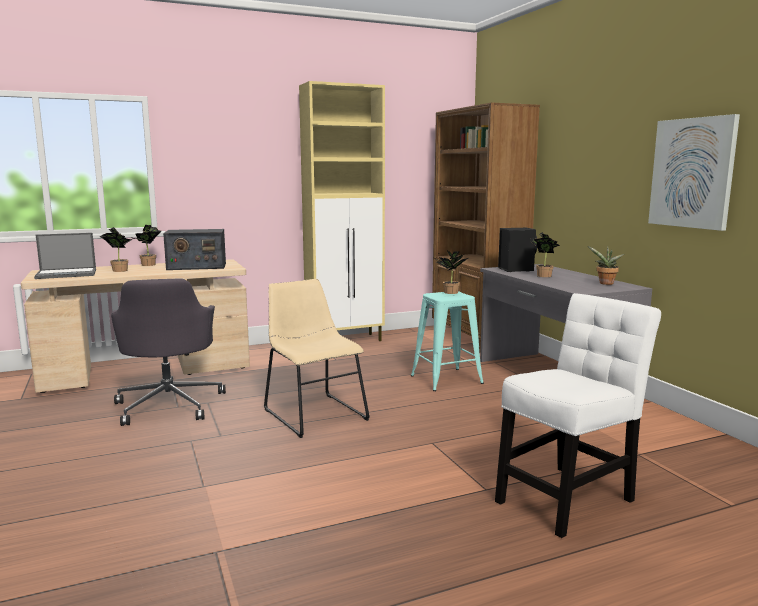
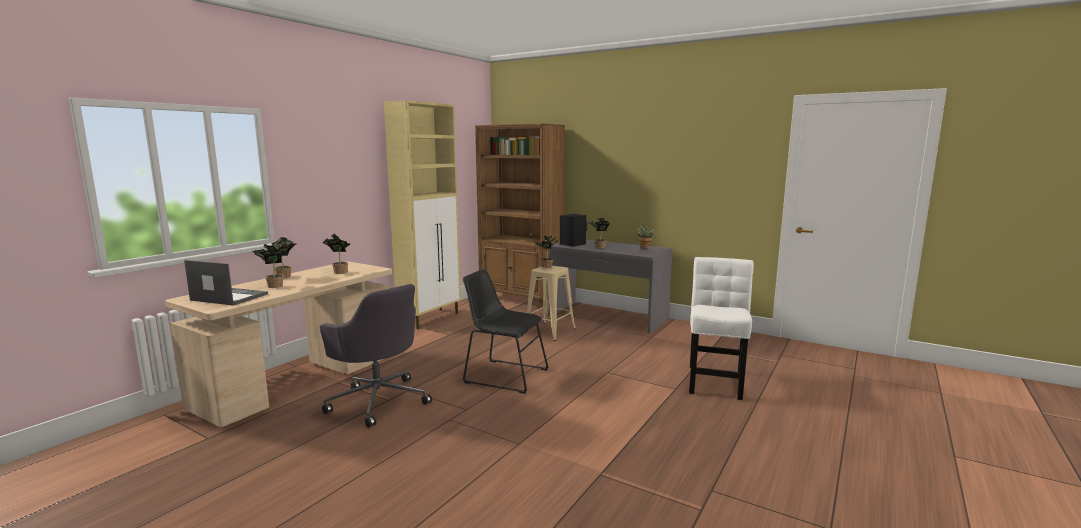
camera: 35 degrees left, 0 degrees up
(67, 274) = (228, 297): laptop -> laptop turned 105 degrees counterclockwise
(196, 266) = (339, 272): radio -> potted plant
(313, 413) = (503, 375): beige chair -> black chair
(446, 379) = (549, 331): turquoise stool -> beige stool
(692, 173) = (695, 176): picture -> none

